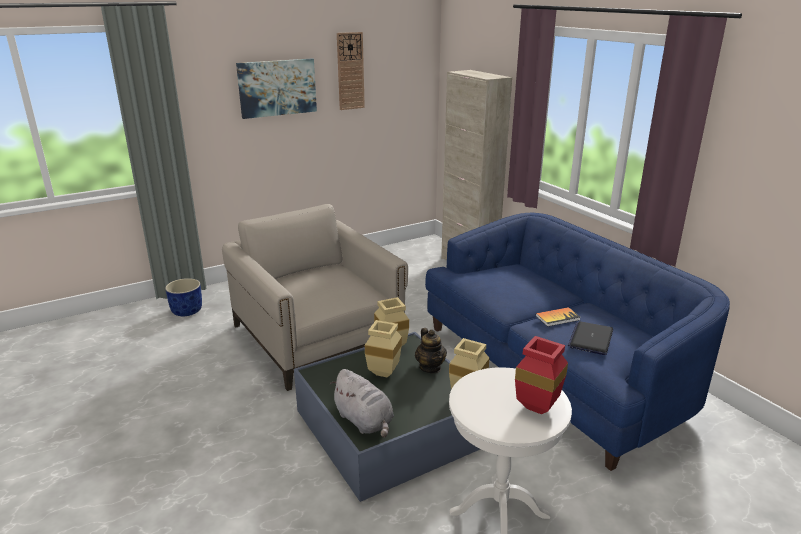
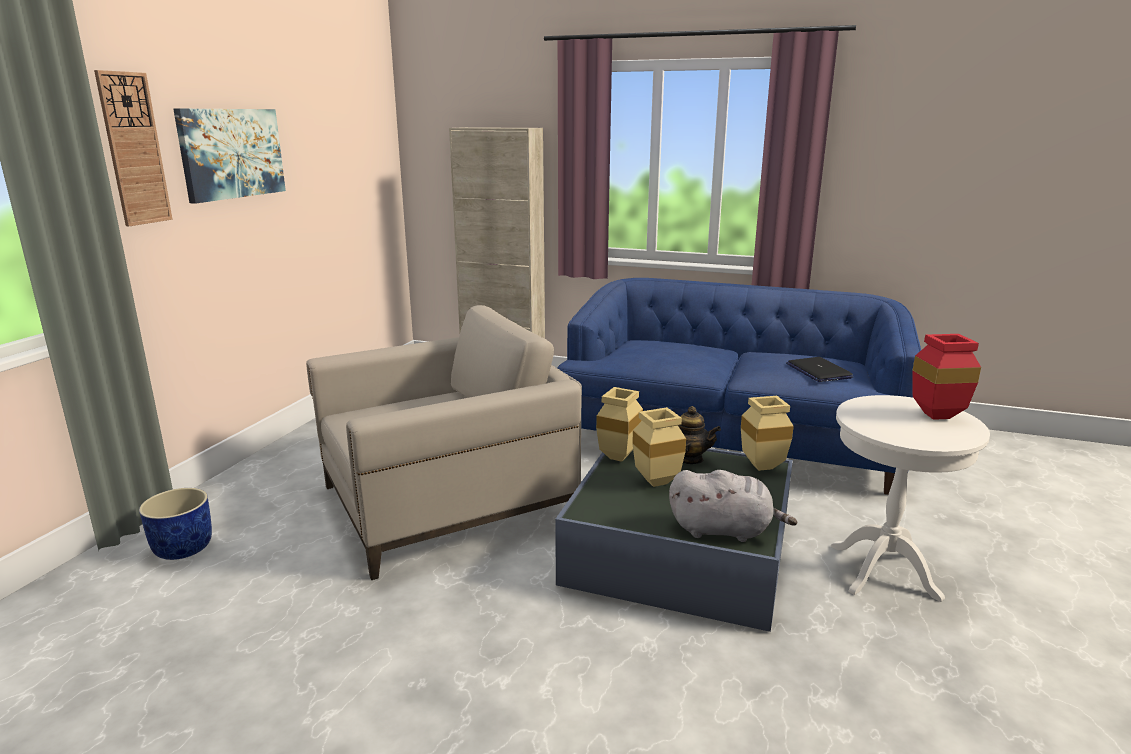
camera: 40 degrees left, 5 degrees down
(317, 337) = (446, 503): beige armchair -> beige armchair turned 135 degrees clockwise
(350, 71) = (314, 132): wall clock -> wall clock (134, 149)
(557, 318) = (762, 365): book -> none

